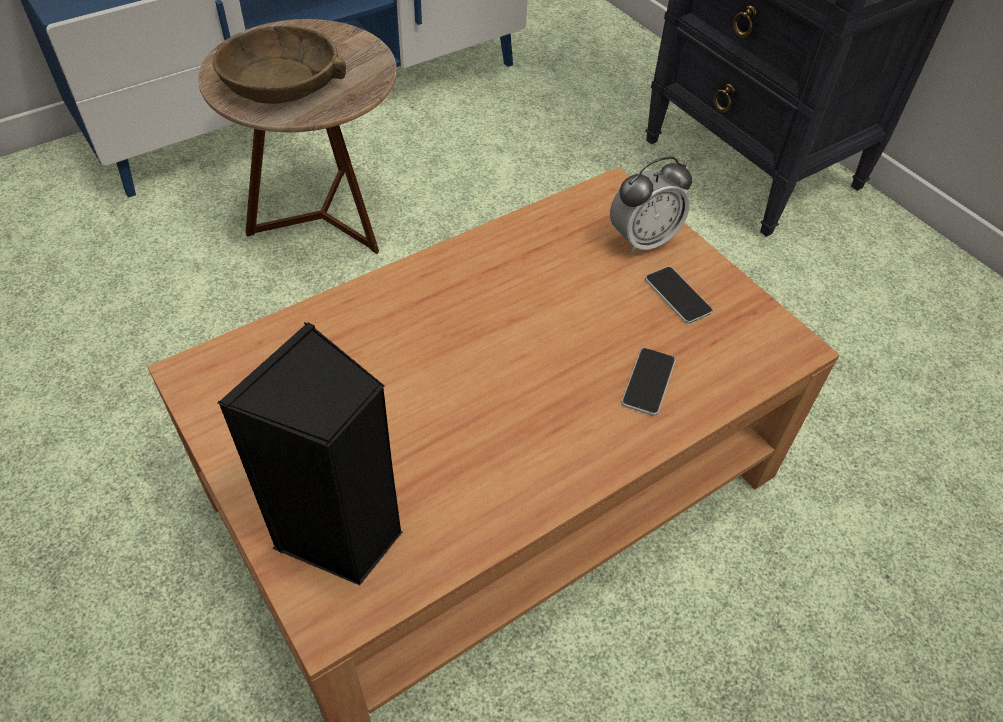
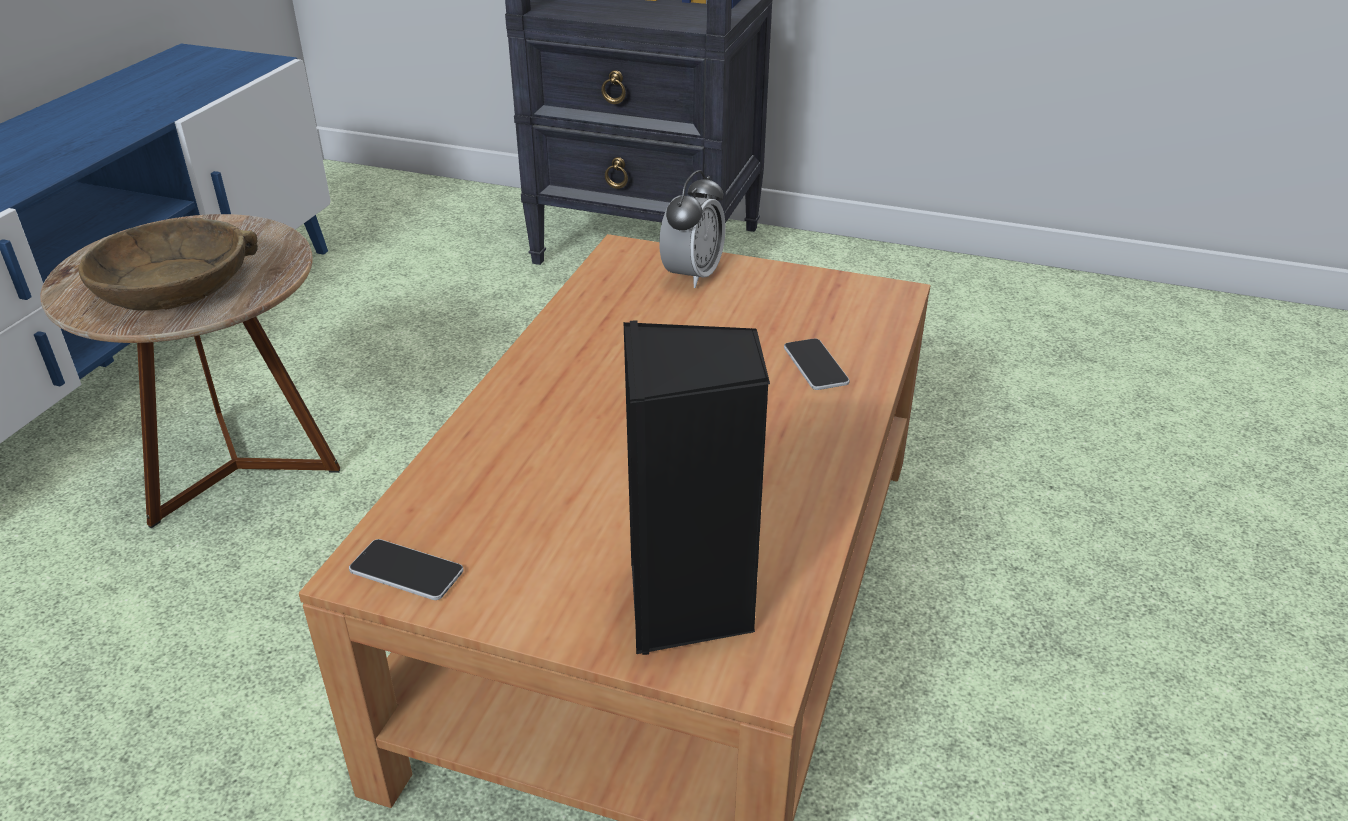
camera: 35 degrees left, 15 degrees down
(677, 296) = (767, 299): phone -> phone (406, 571)

